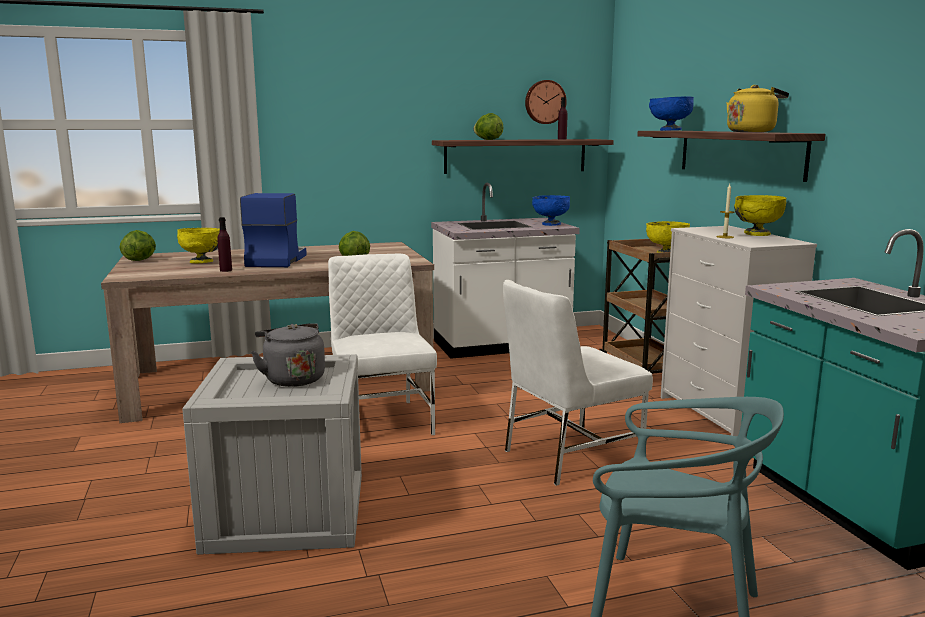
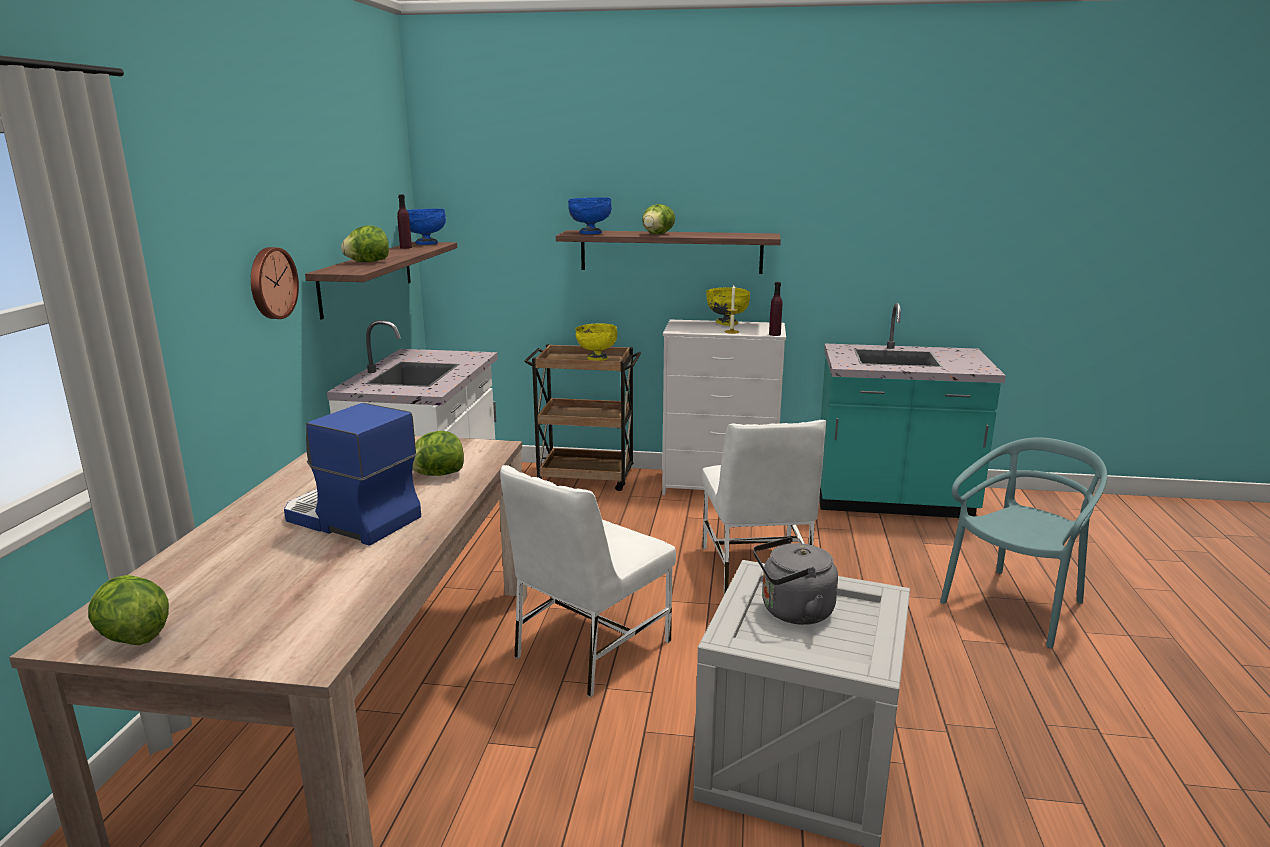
camera: 65 degrees left, 5 degrees up
(202, 262) = (267, 577): yellow bowl -> none
(226, 270) = (378, 562): purple bottle -> purple bottle (774, 334)
(381, 421) = (589, 649): white chair -> white chair turned 60 degrees counterclockwise
(544, 102) = (377, 201): wall clock -> wall clock (271, 283)
(550, 224) = (457, 356): blue bowl -> blue bowl (426, 243)
(707, 131) = (657, 234): none -> lettuce
(752, 132) = (712, 234): yellow kettle -> none

